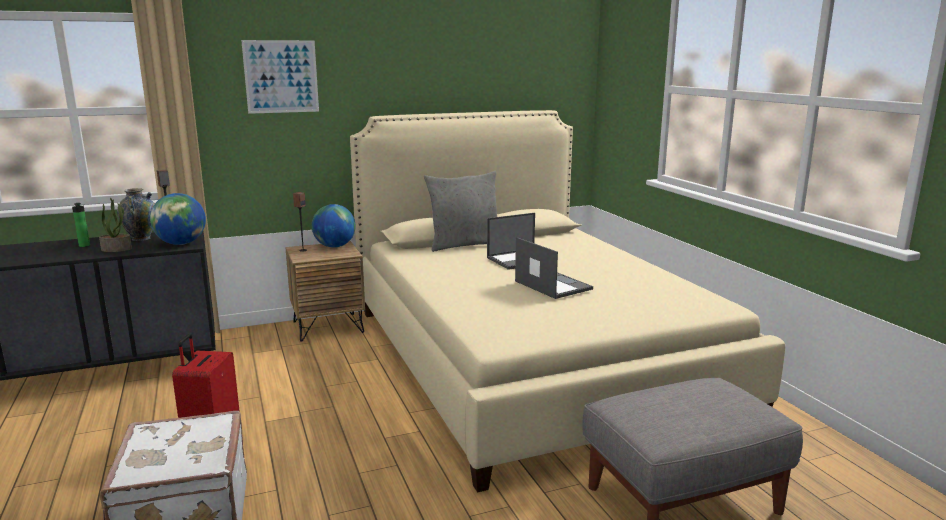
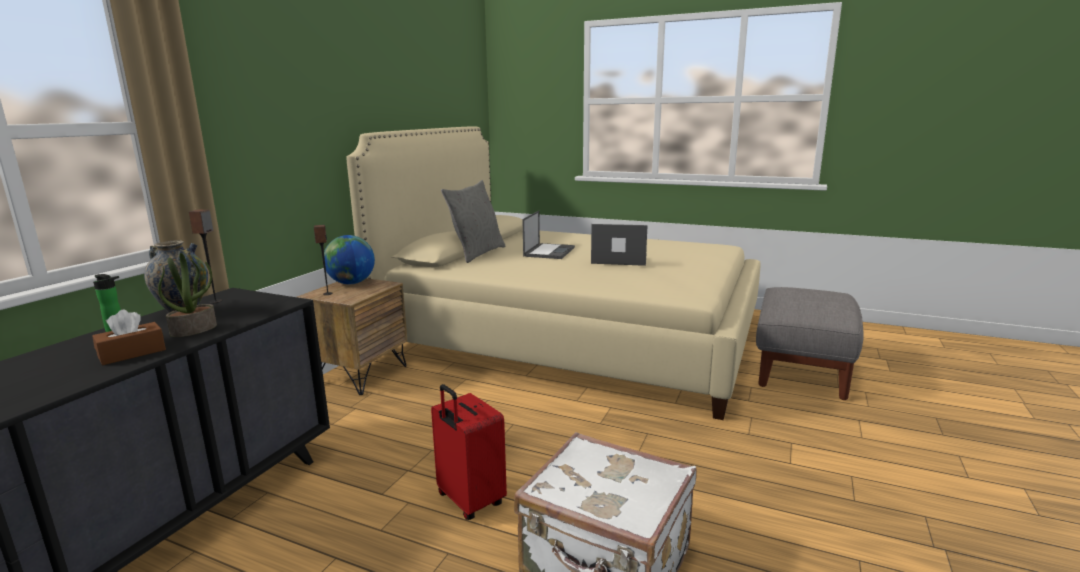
camera: 45 degrees left, 0 degrees up
(70, 254) = (132, 353): none -> brown tissue box
(181, 244) = (268, 303): globe -> none
(281, 76) = (273, 86): picture -> none

